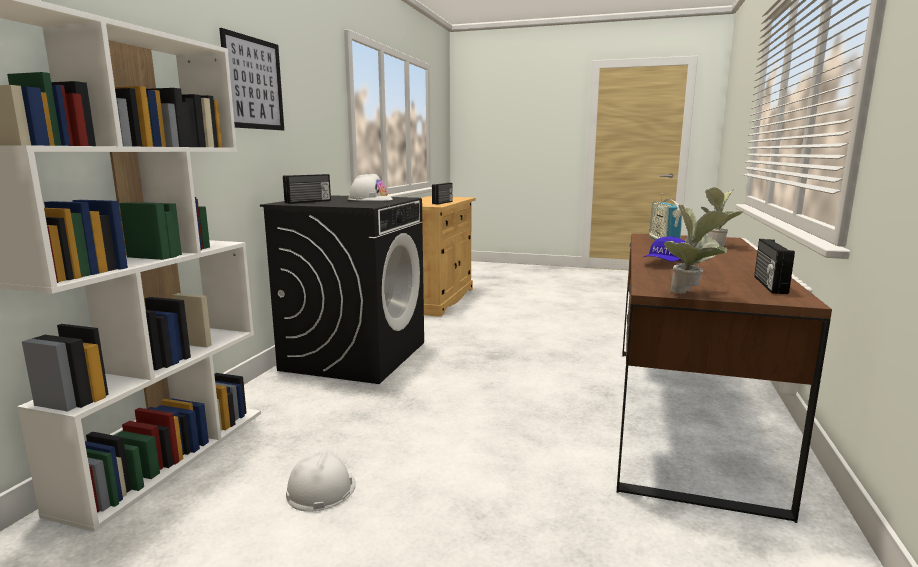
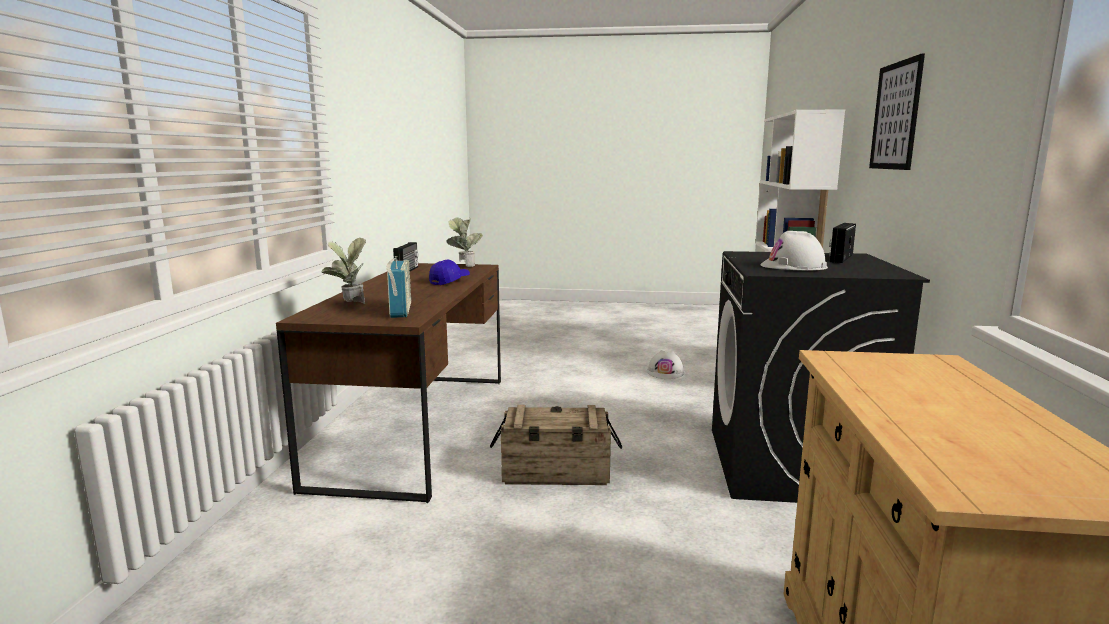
camera: 170 degrees right, 0 degrees up
(443, 202) = (866, 384): radio -> none
(535, 363) = (555, 473): none -> crate

